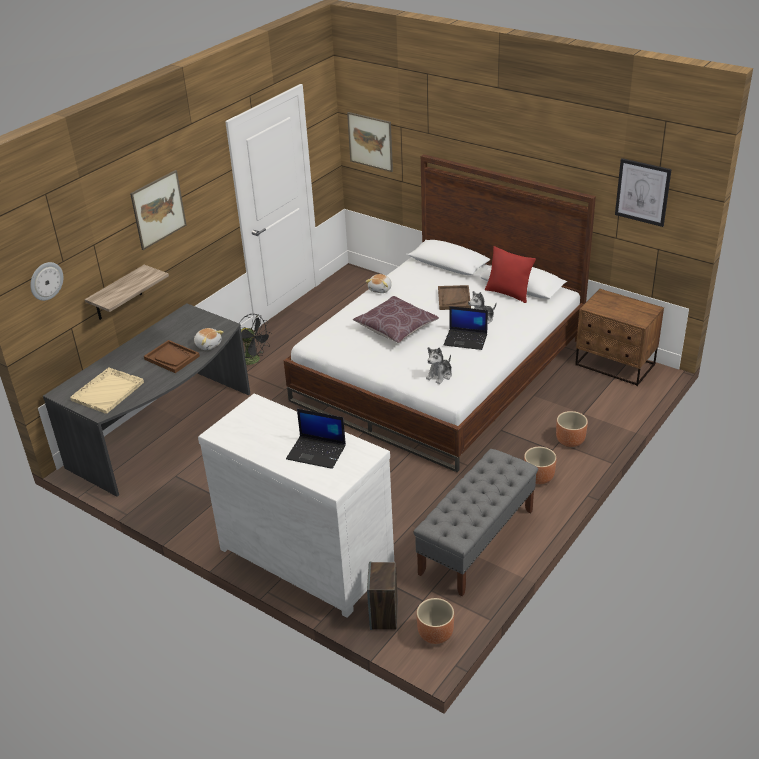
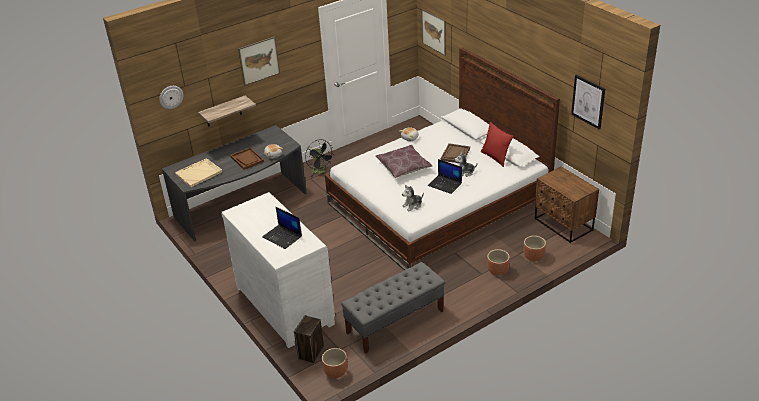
camera: 20 degrees right, 0 degrees up
(538, 478) = (460, 290): brown planter -> brown planter (533, 257)

